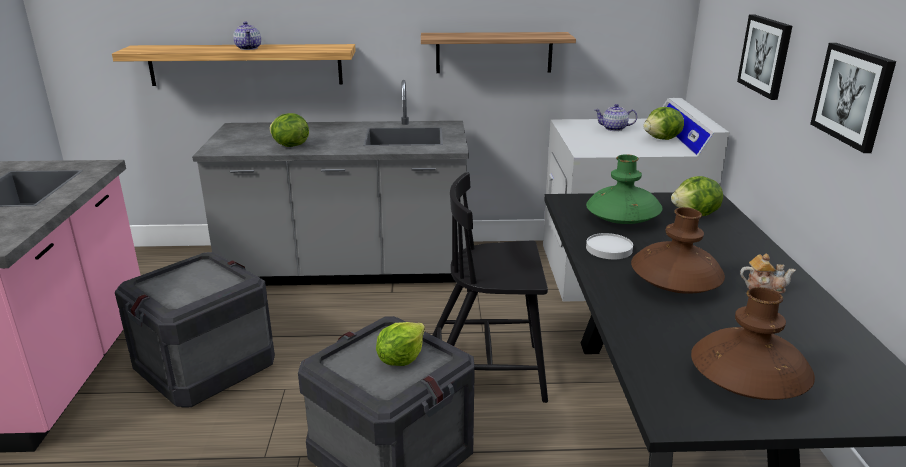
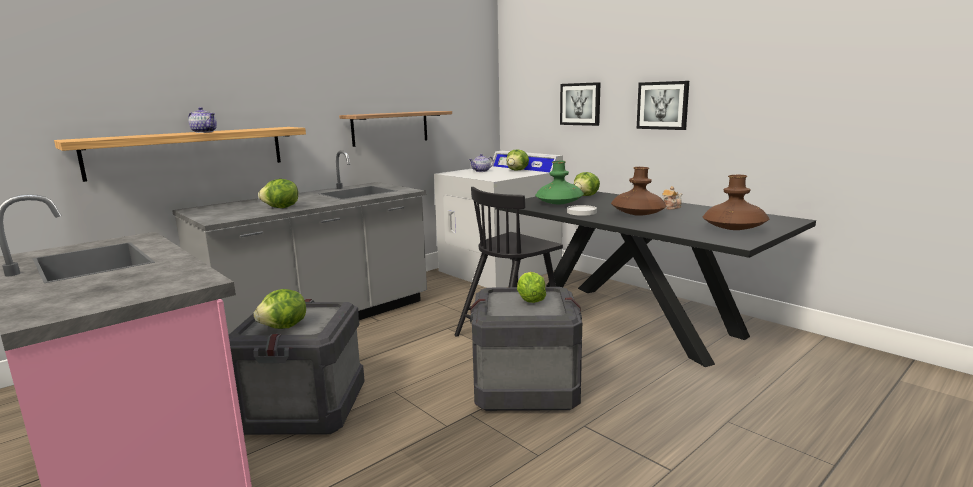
camera: 40 degrees left, 10 degrees down
(173, 288) = (284, 327): none -> lettuce

